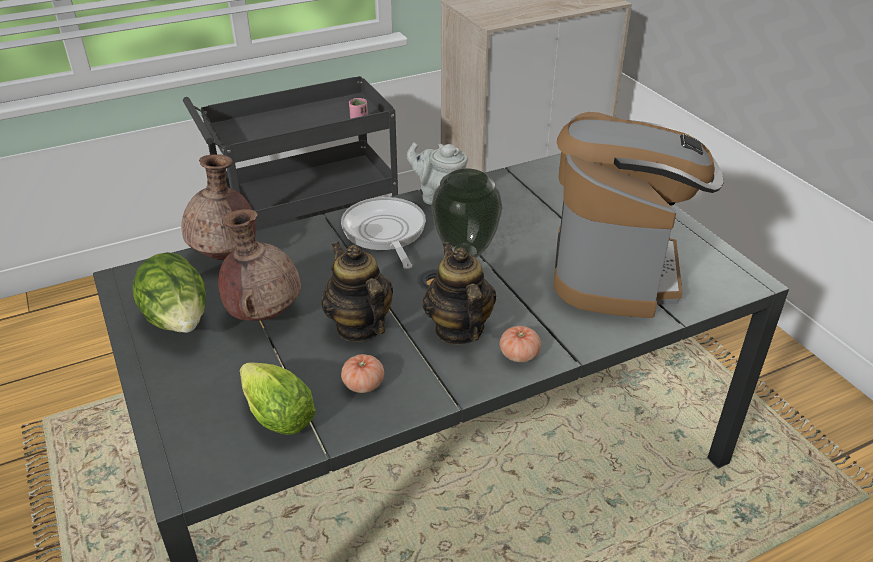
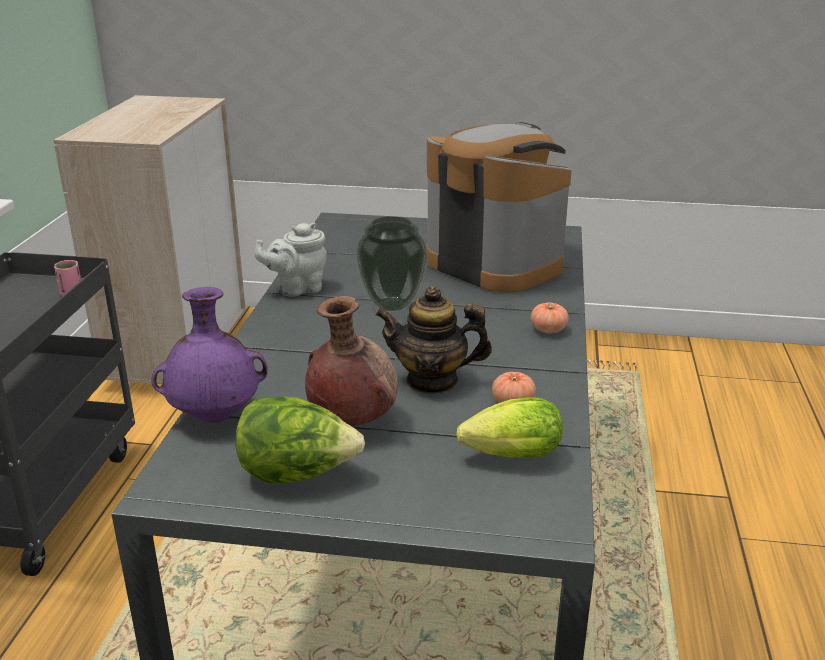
camera: 55 degrees left, 10 degrees down
(225, 255) = (216, 416): brown vase -> purple vase
(385, 233) = (310, 327): frying pan -> none
(458, 329) = (490, 341): teapot -> none

